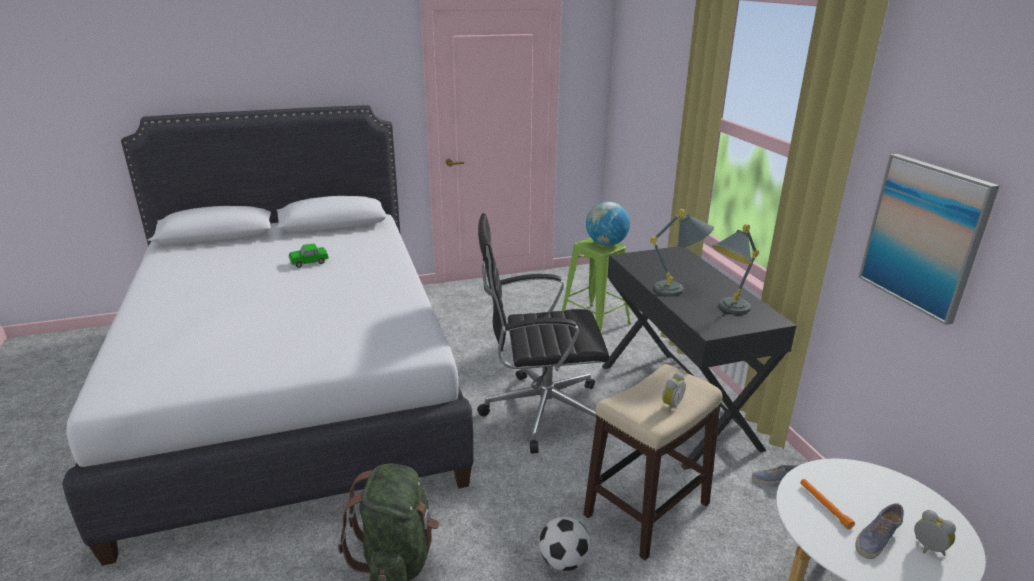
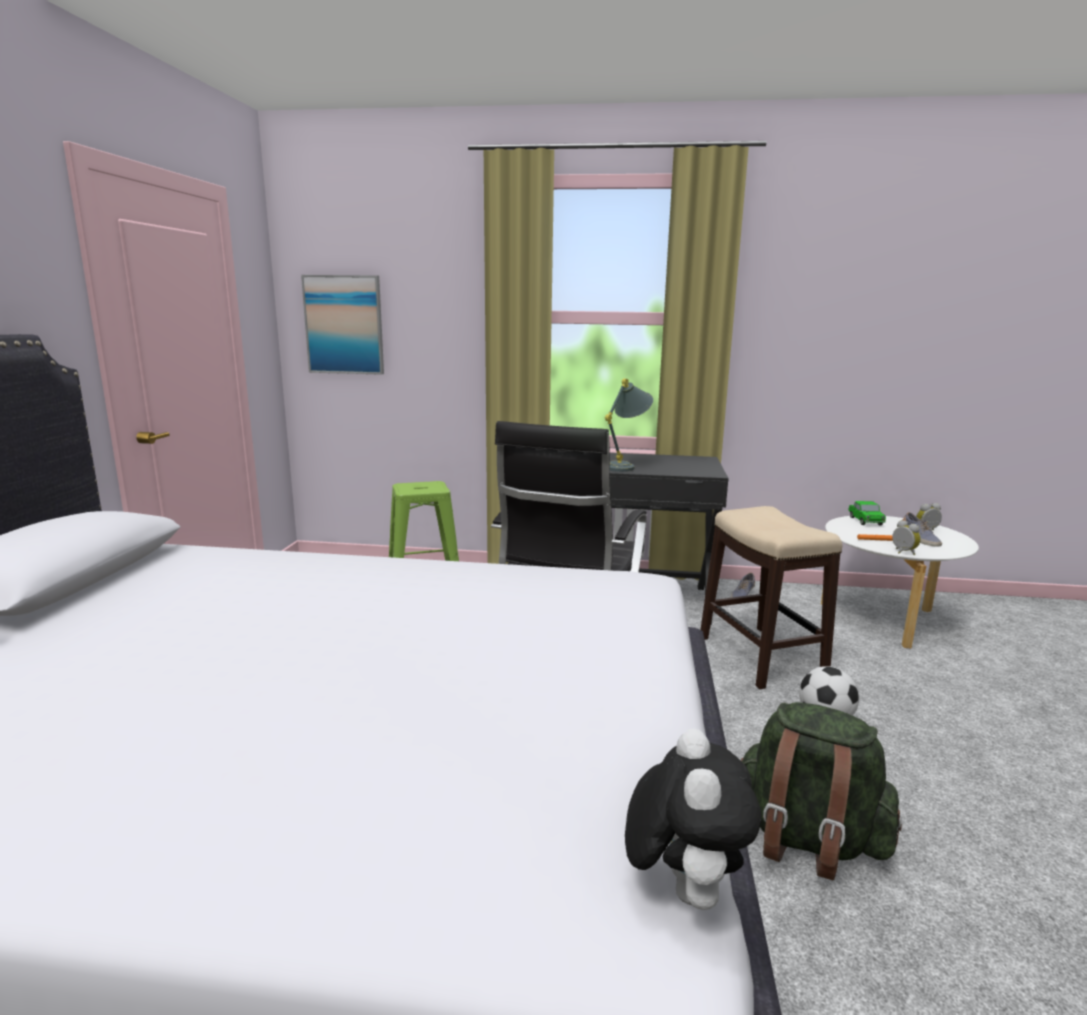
camera: 65 degrees left, 10 degrees down
(128, 400) = (682, 888): none -> plush toy
(309, 262) = (218, 618): toy car -> toy car (865, 521)
(606, 244) = (425, 485): globe -> none
(670, 405) = (792, 524): alarm clock -> alarm clock (902, 552)
(727, 310) = (676, 463): grey table lamp -> none
(924, 236) = (797, 347): picture -> picture (344, 325)

